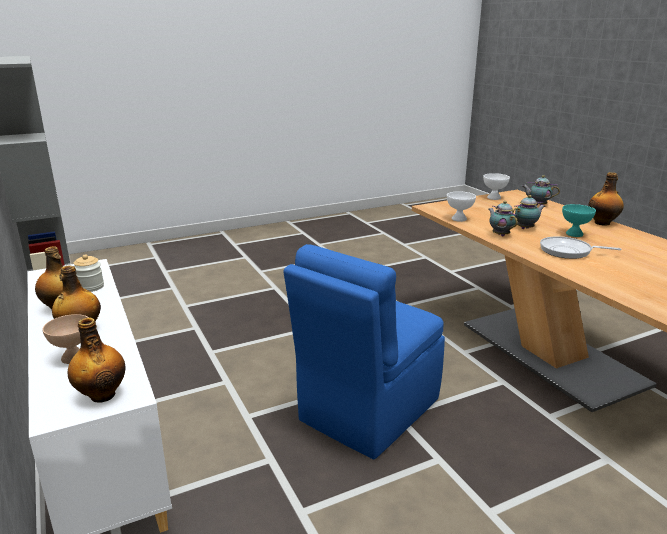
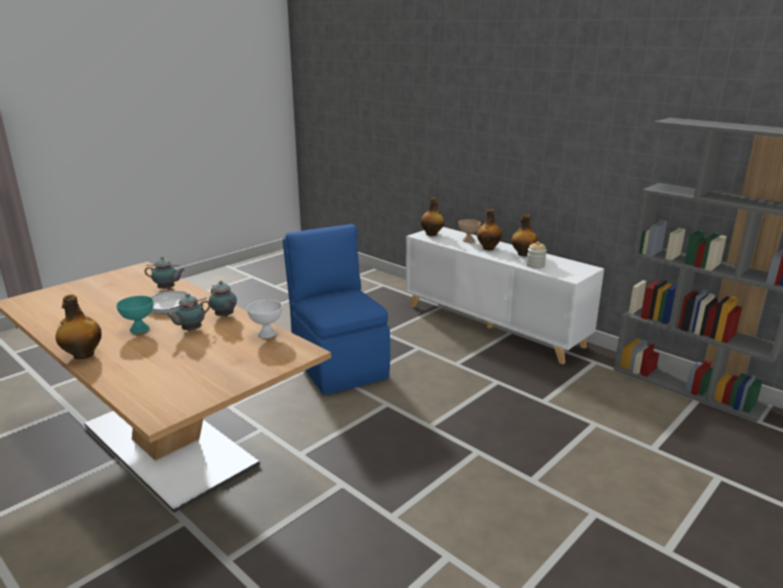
camera: 160 degrees right, 0 degrees up
(367, 411) = (339, 365): blue chair -> blue chair turned 45 degrees counterclockwise
(493, 198) = (206, 393): white bowl -> none
(537, 205) = (144, 383): teapot -> teapot (167, 289)

